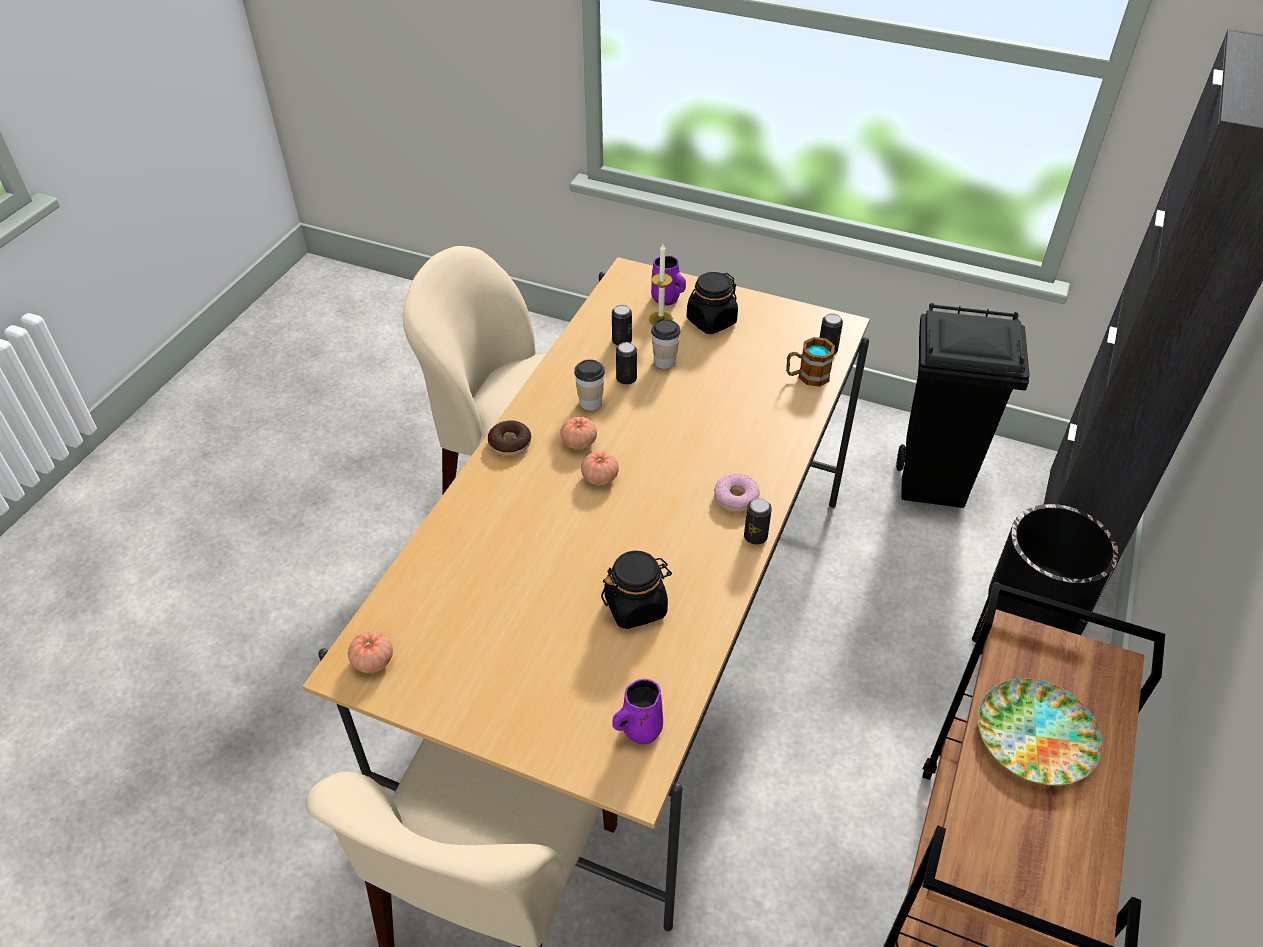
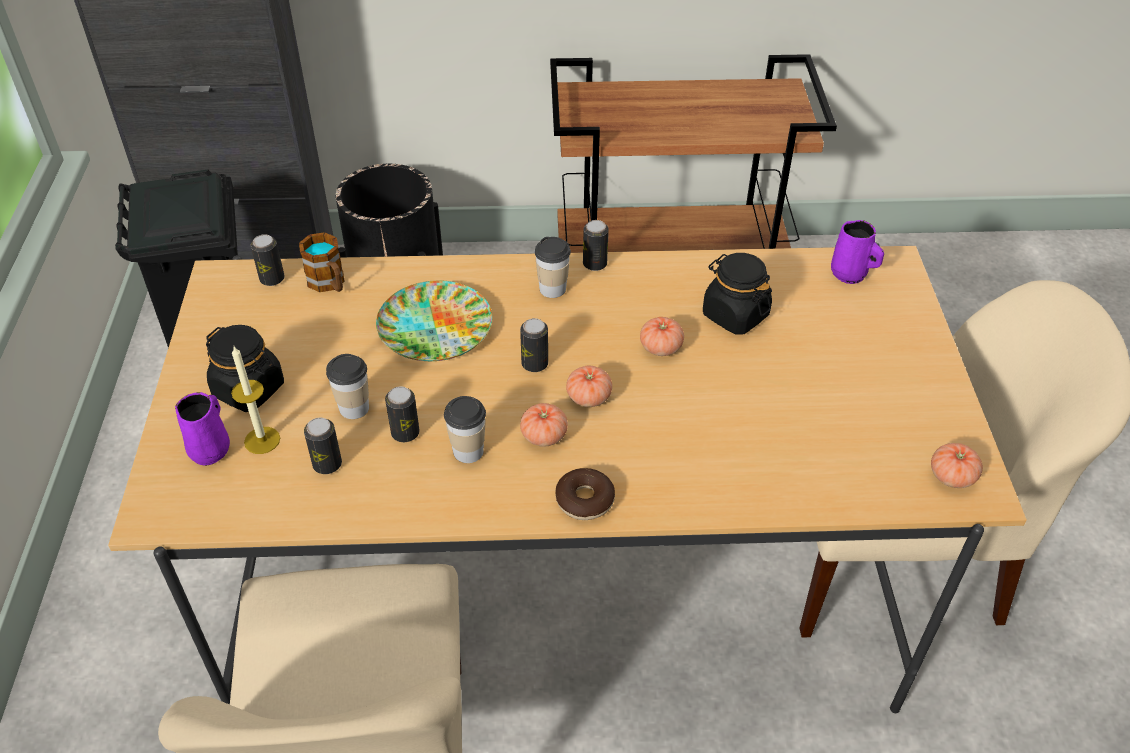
camera: 115 degrees left, 0 degrees up
(626, 539) = (660, 347): none -> tomato
(653, 459) = (534, 364): none -> can
(736, 498) = (552, 289): donut -> cup
(1035, 735) = (667, 117): plate -> plate (434, 328)

